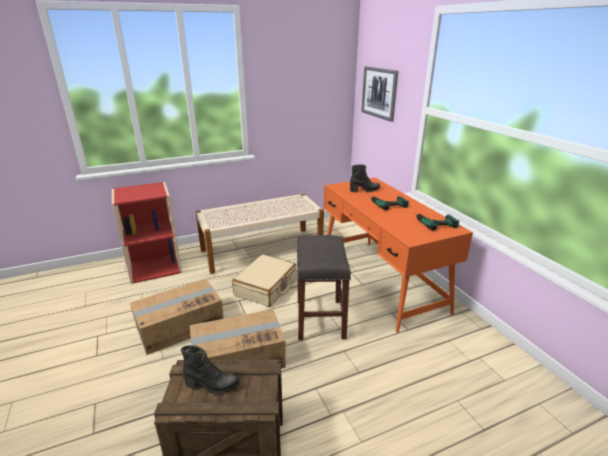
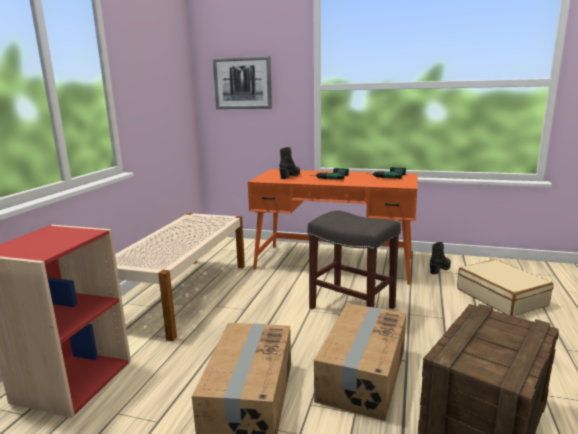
camera: 50 degrees left, 10 degrees down
(212, 386) = (488, 347): black boot -> black boot (440, 269)
(266, 287) = (260, 316): beige suitcase -> beige suitcase (501, 297)

